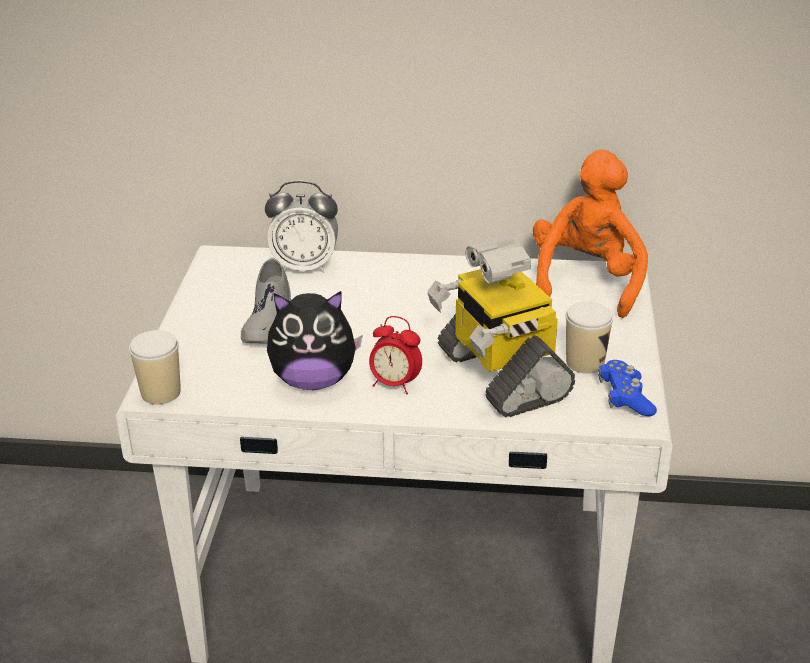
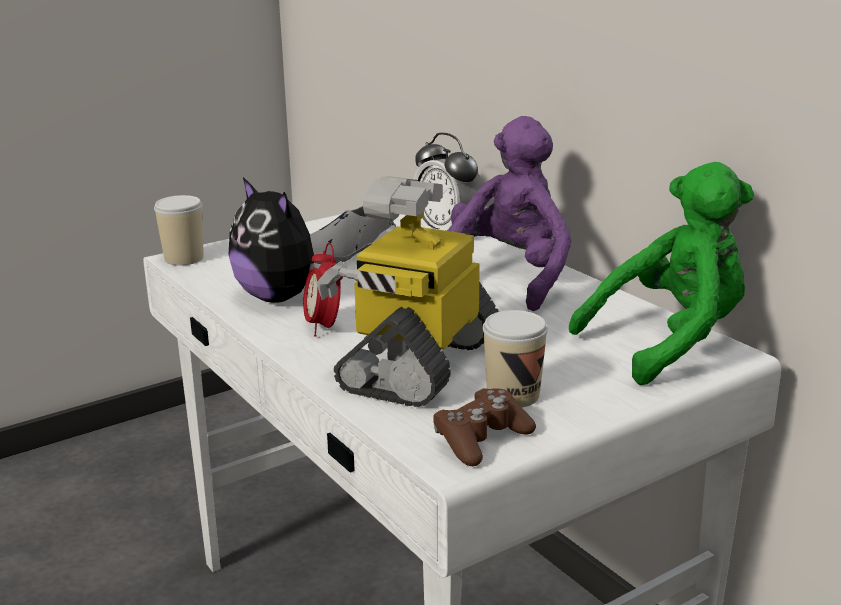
camera: 50 degrees right, 10 degrees down
(417, 282) = (508, 278): none -> purple plush toy
(586, 282) = (669, 343): orange plush toy -> green plush toy
(625, 398) = (481, 440): blue game controller -> brown game controller

